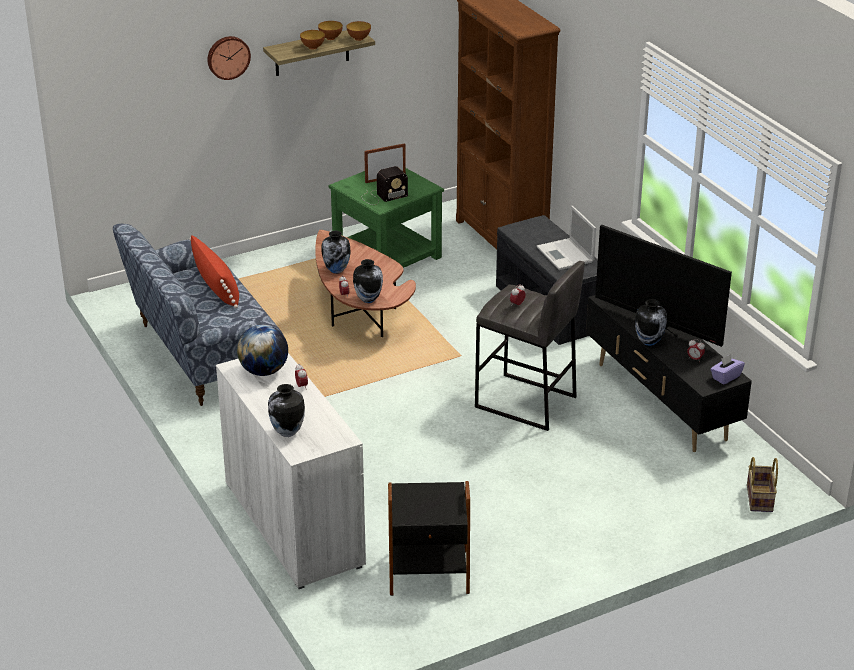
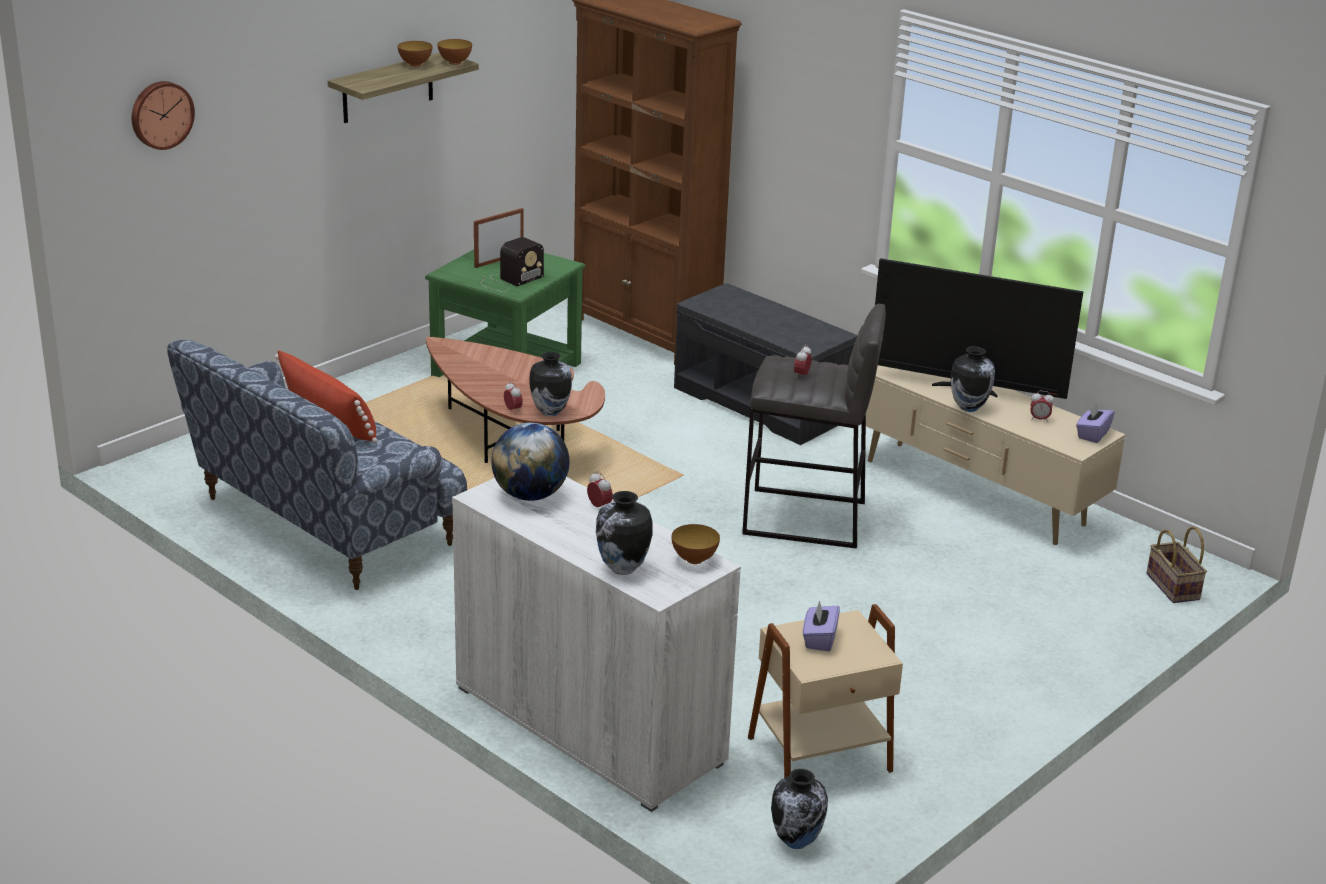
camera: 20 degrees left, 5 degrees down
(228, 57) = (283, 95): wall clock -> wall clock (161, 114)
(313, 47) = (399, 76): bowl -> bowl (694, 559)
(337, 270) = (483, 382): vase -> vase (797, 841)
(424, 498) = (819, 639): none -> purple tissue box
(429, 574) = (821, 756): black side table -> beige side table
(566, 255) = (788, 324): laptop -> none
(660, 402) = (973, 494): black tv stand -> beige tv stand

